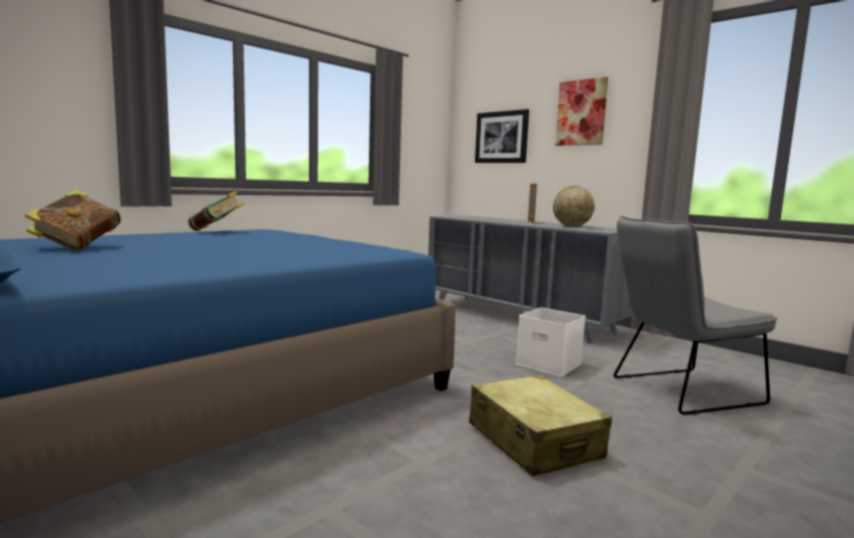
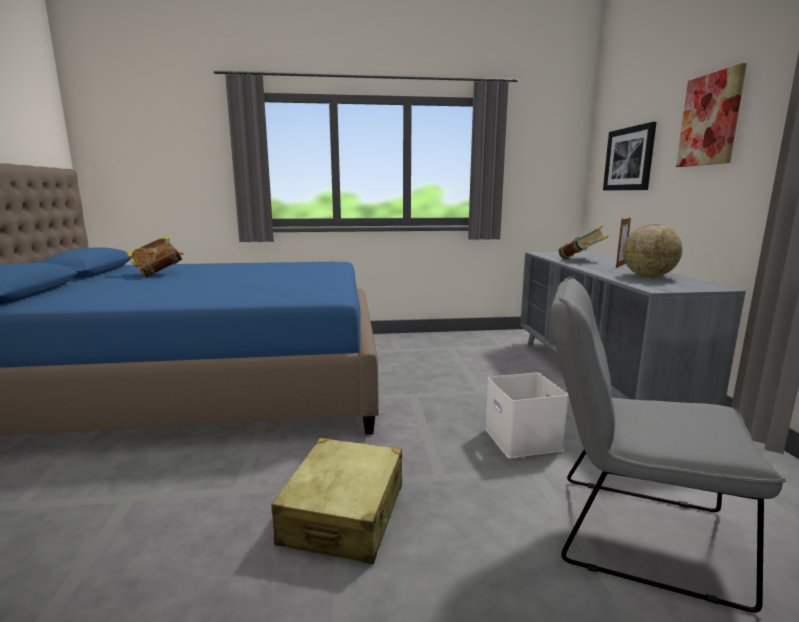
camera: 40 degrees right, 5 degrees up
(216, 231) = (291, 263): book -> book (581, 260)

